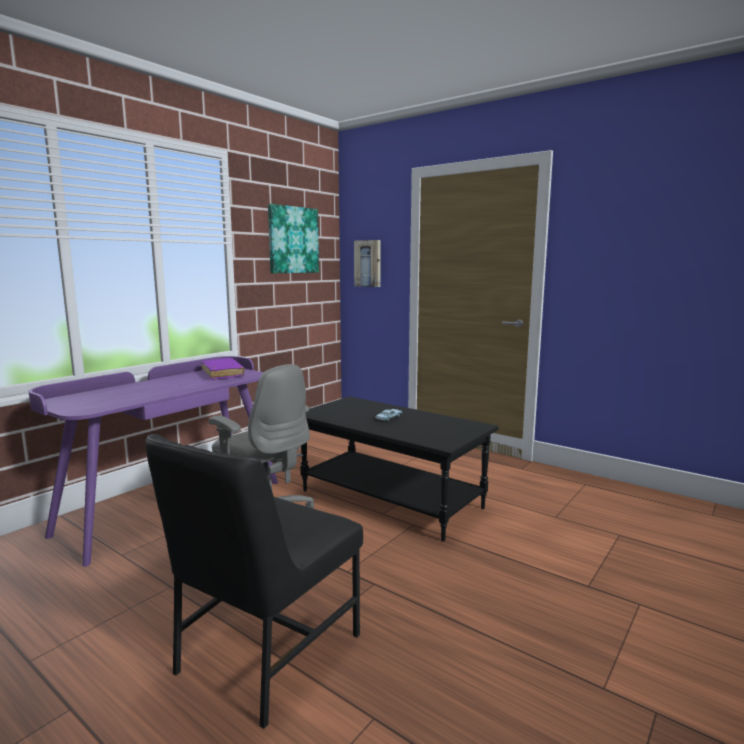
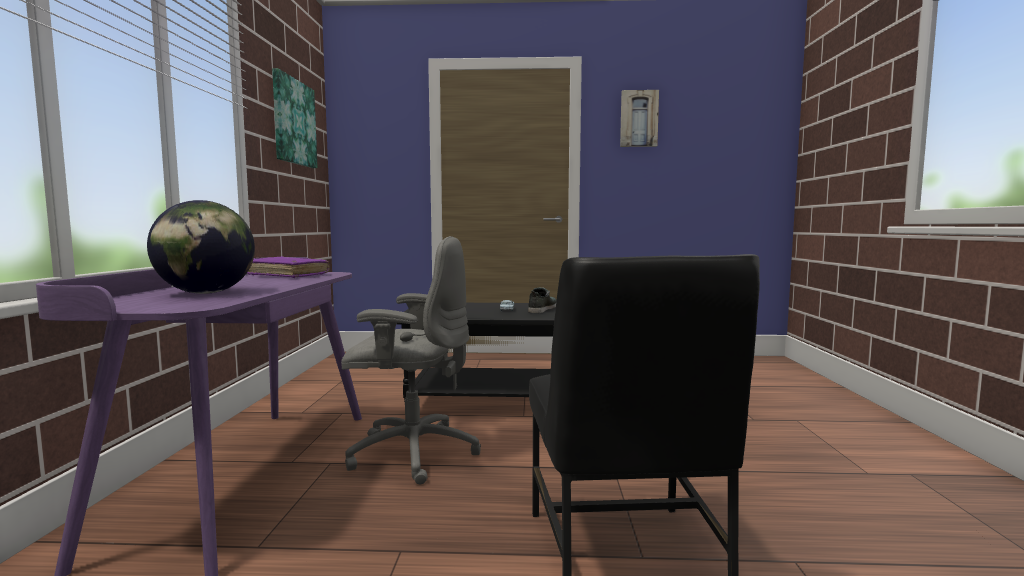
camera: 35 degrees left, 5 degrees down
(126, 394) = (206, 293): none -> globe
(368, 263) = (372, 162): picture -> picture (638, 119)
(417, 422) = (542, 309): none -> shoe

